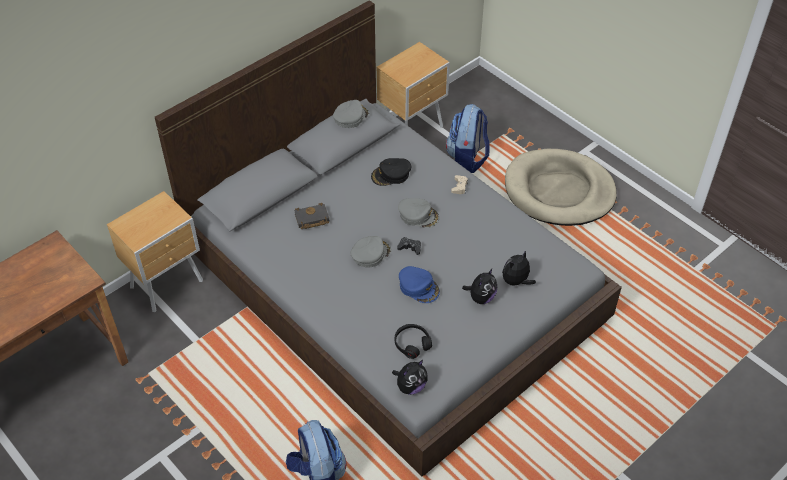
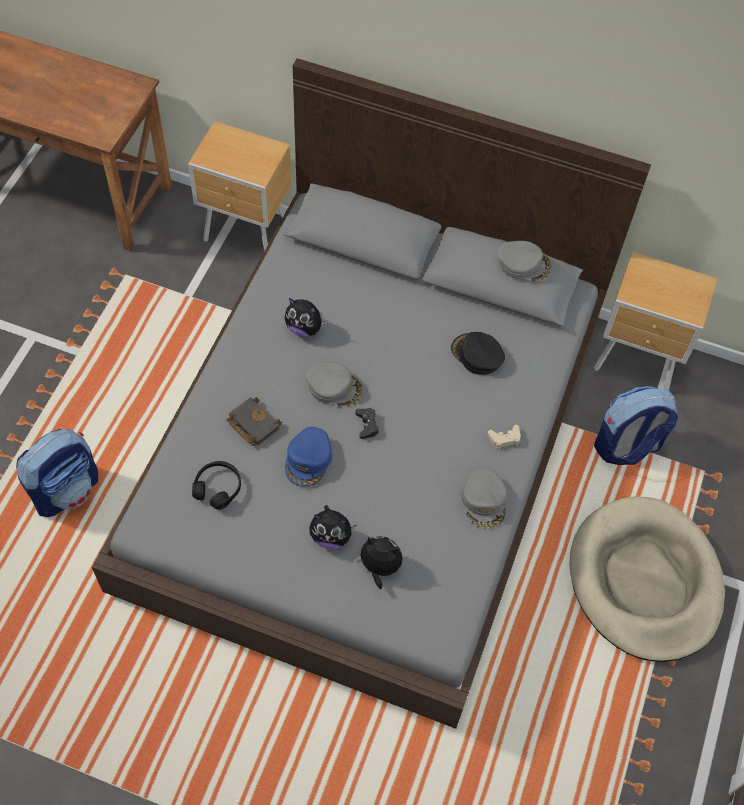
camera: 60 degrees right, 10 degrees up
(311, 219) = (354, 305): black book -> black book (252, 424)
(410, 386) = (157, 512): plush toy -> plush toy (304, 328)
(418, 215) = (426, 412): grey cap -> grey cap (484, 501)

